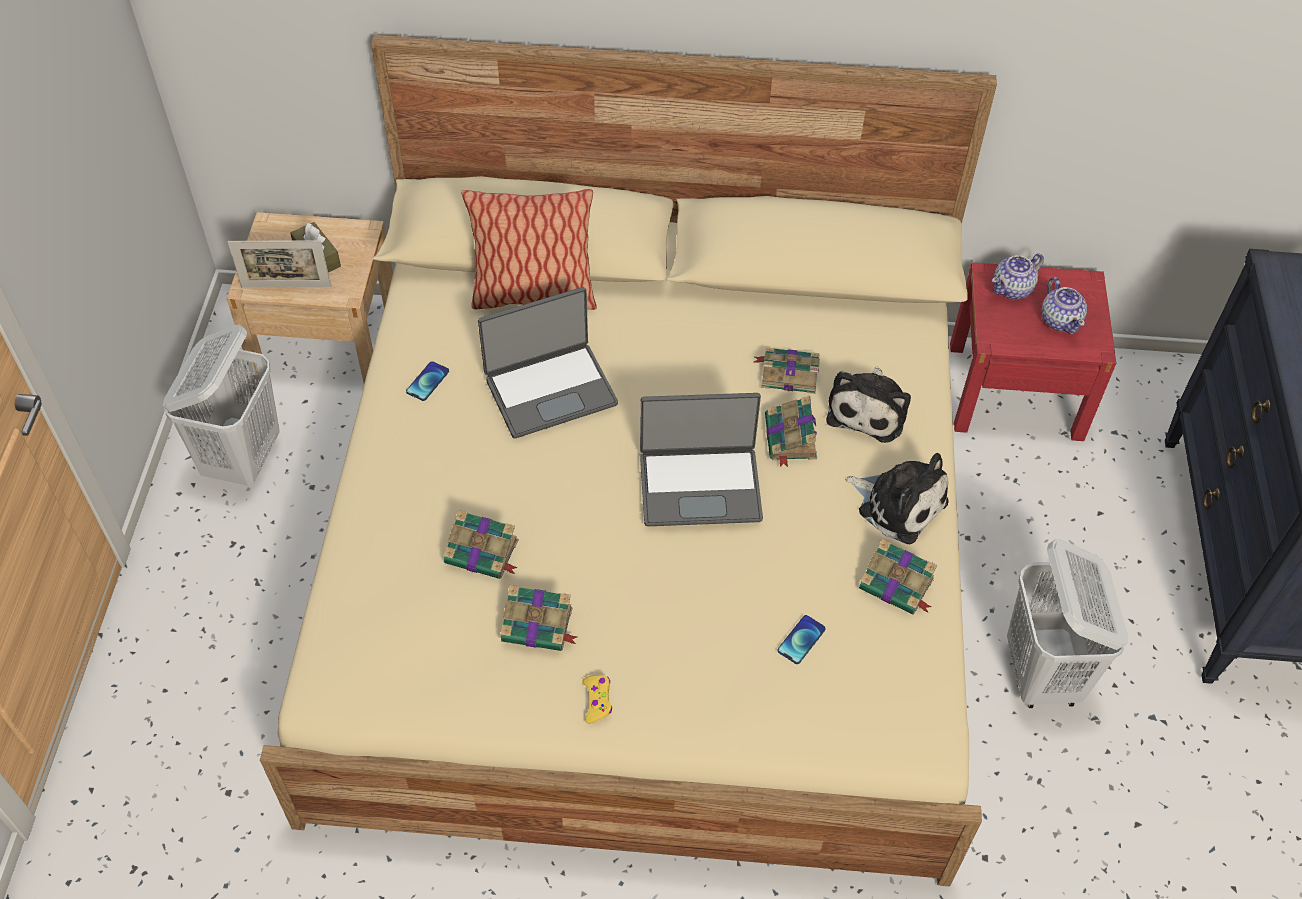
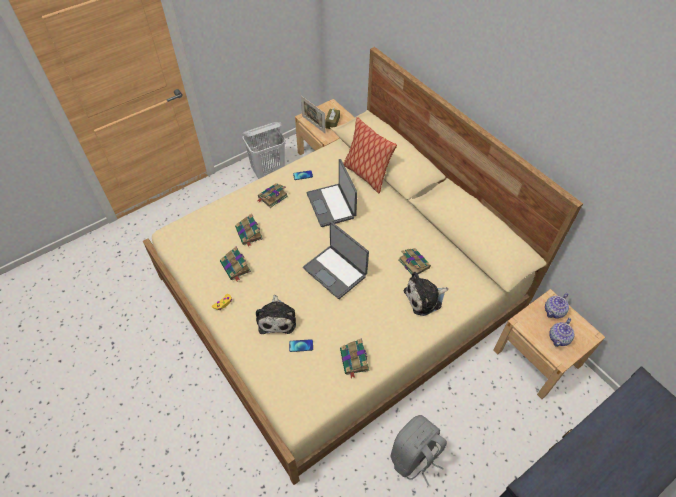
camera: 50 degrees right, 0 degrees up
(550, 390) = (332, 205): laptop -> laptop turned 45 degrees clockwise
(790, 439) = (385, 283): book -> book (272, 197)
(898, 504) = (392, 336): plush toy -> plush toy (277, 318)
(1013, 289) = (554, 311): teapot -> teapot turned 60 degrees counterclockwise
(1015, 391) = (537, 357): red nightstand -> beige nightstand
(1042, 675) = (414, 457): white laundry basket -> grey backpack

